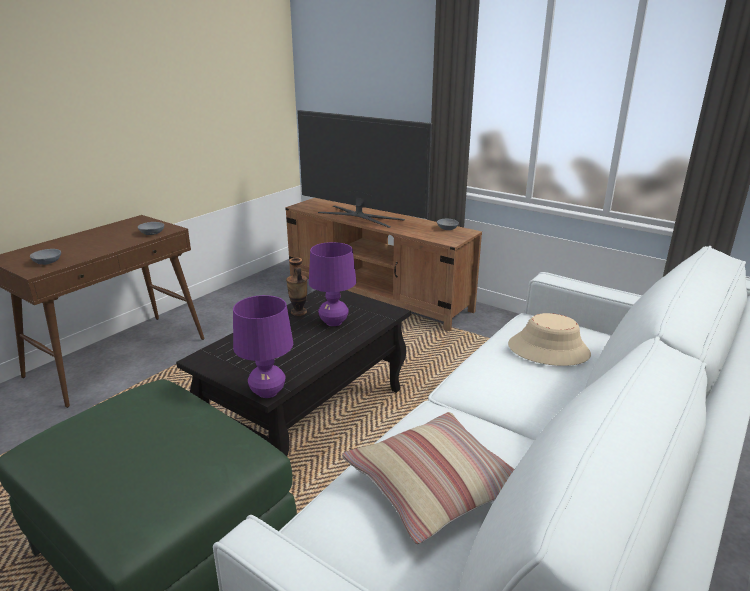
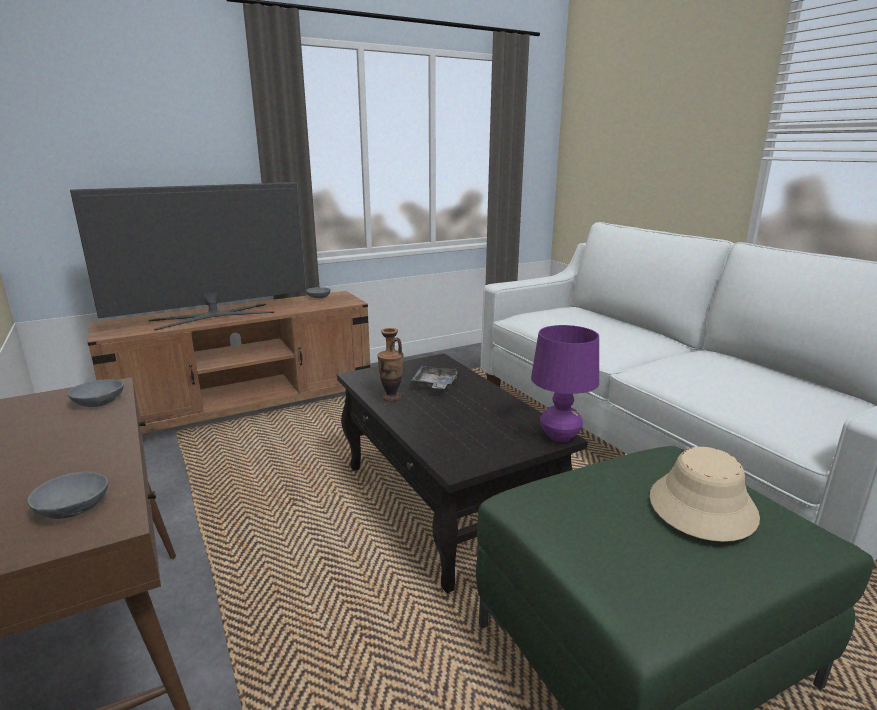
camera: 65 degrees left, 5 degrees down
(334, 322) = (435, 385): purple table lamp -> grey tray
(433, 485) = (747, 383): pillow -> none
(548, 349) = (576, 321): beige hat -> beige hat (701, 506)

